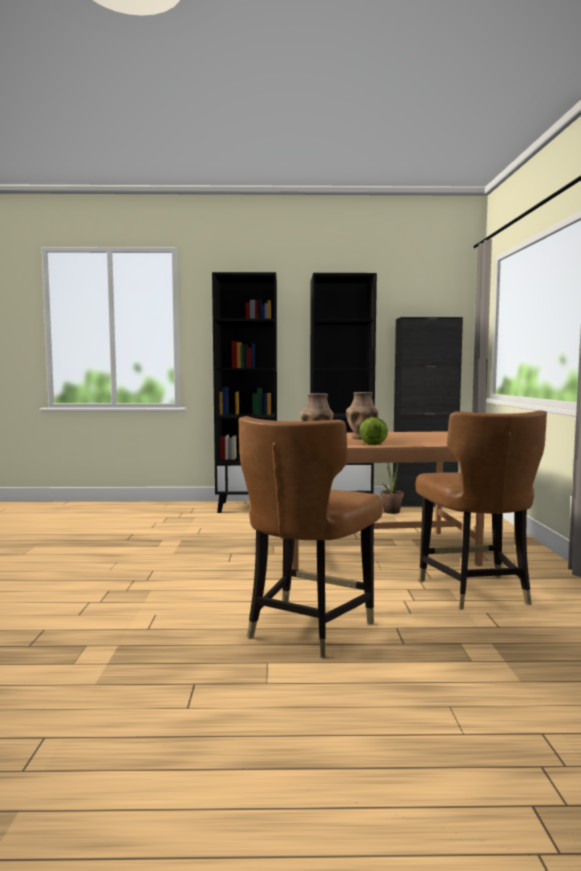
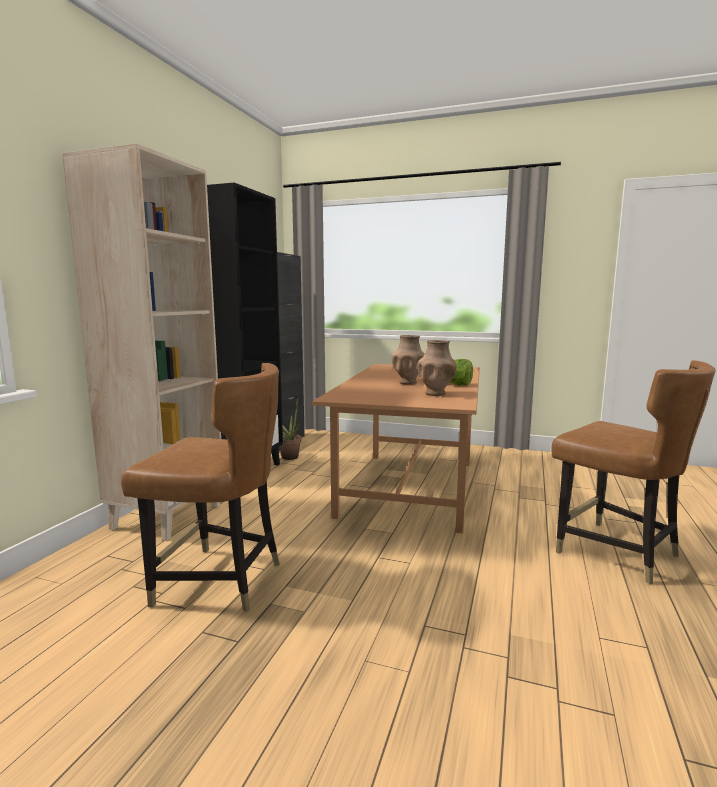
camera: 70 degrees left, 5 degrees up
(248, 507) = (167, 516): black bookcase -> beige bookcase
(475, 591) = (526, 479): brown chair -> brown chair (219, 581)

